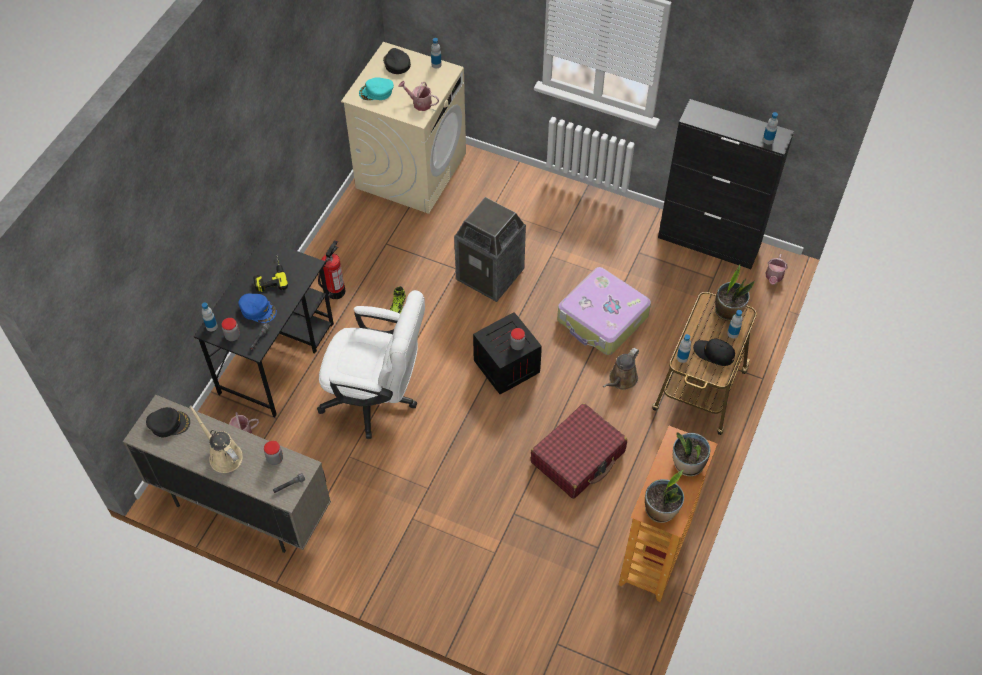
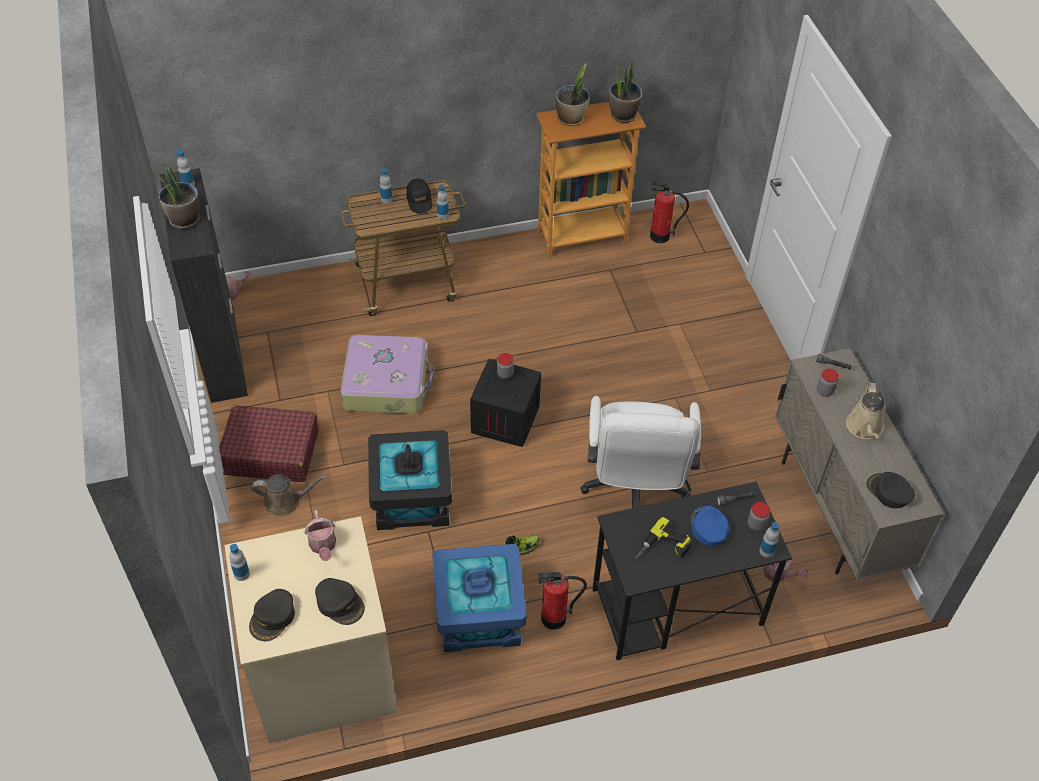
camera: 130 degrees left, 5 degrees down
(375, 258) = (479, 615): none -> blue storage box
(376, 92) = (340, 603): turquoise cap -> black cap
(377, 399) = (634, 491): white office chair -> white office chair turned 150 degrees counterclockwise
(490, 275) = (411, 498): trash can -> black storage box
(578, 457) = (546, 321): red suitcase -> red suitcase (270, 452)
(606, 621) = (660, 236): none -> fire extinguisher
(621, 380) = (442, 335): brown watering can -> brown watering can (286, 502)
(728, 311) = (365, 211): potted plant -> potted plant (184, 219)

